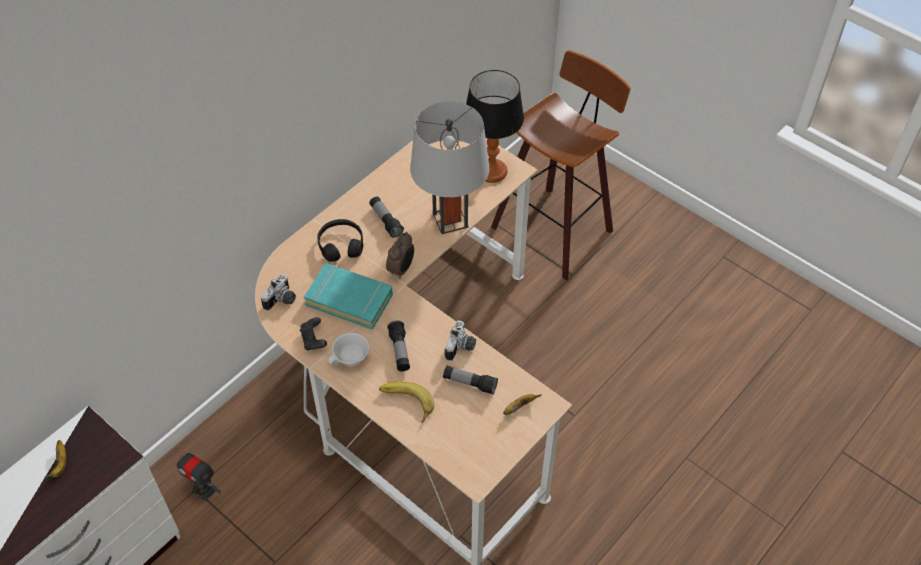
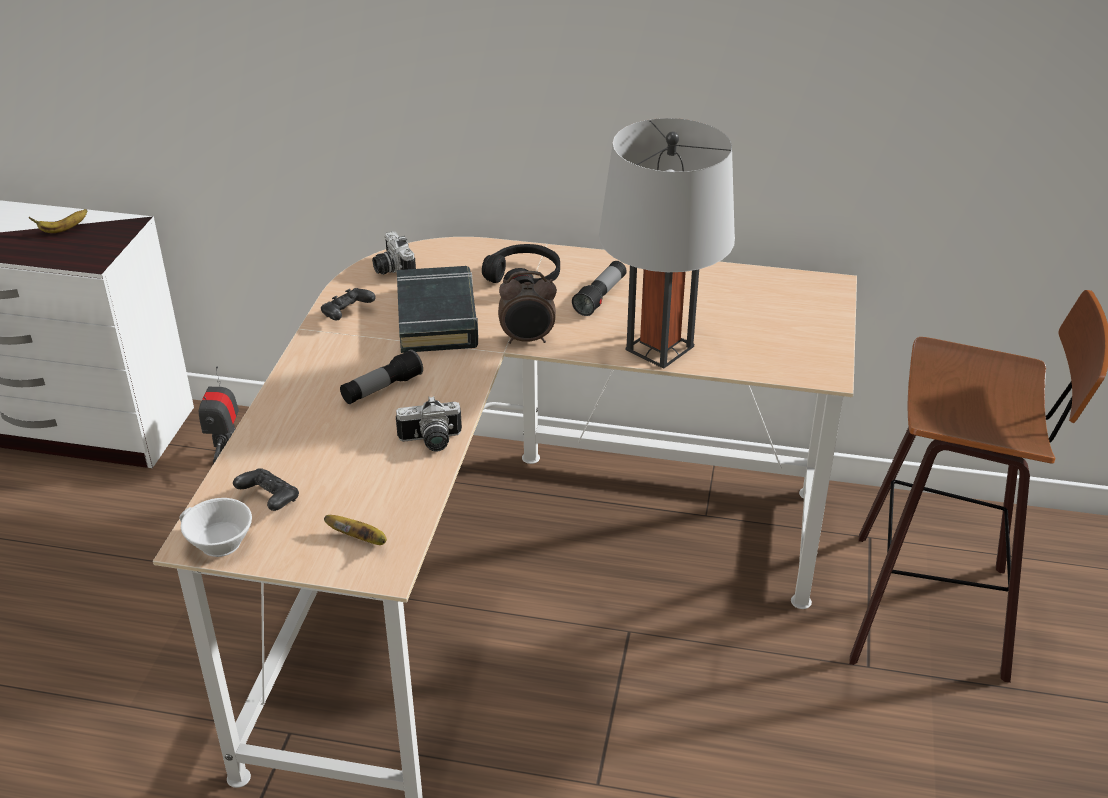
camera: 60 degrees right, 15 degrees down
(282, 300) = (391, 270): camera -> camera turned 60 degrees clockwise
(349, 299) = (437, 317): turquoise book -> black book
(351, 358) = (338, 354): white cup -> white cup (217, 543)
(405, 403) = (293, 426): banana -> none
(463, 435) = (269, 500): none -> black game controller
(470, 383) = (370, 473): flashlight -> none
(492, 172) = (794, 352): table lamp -> none

